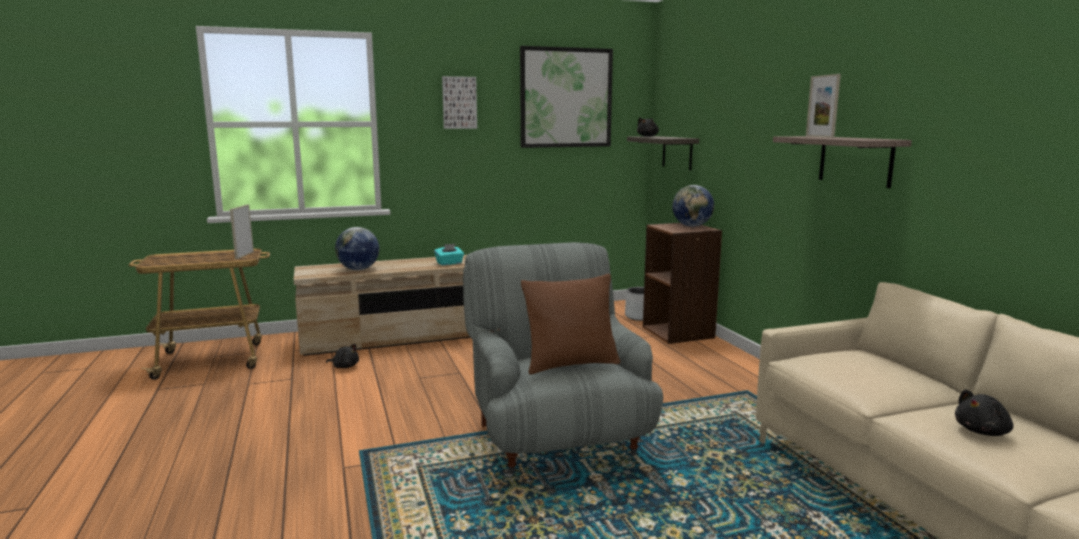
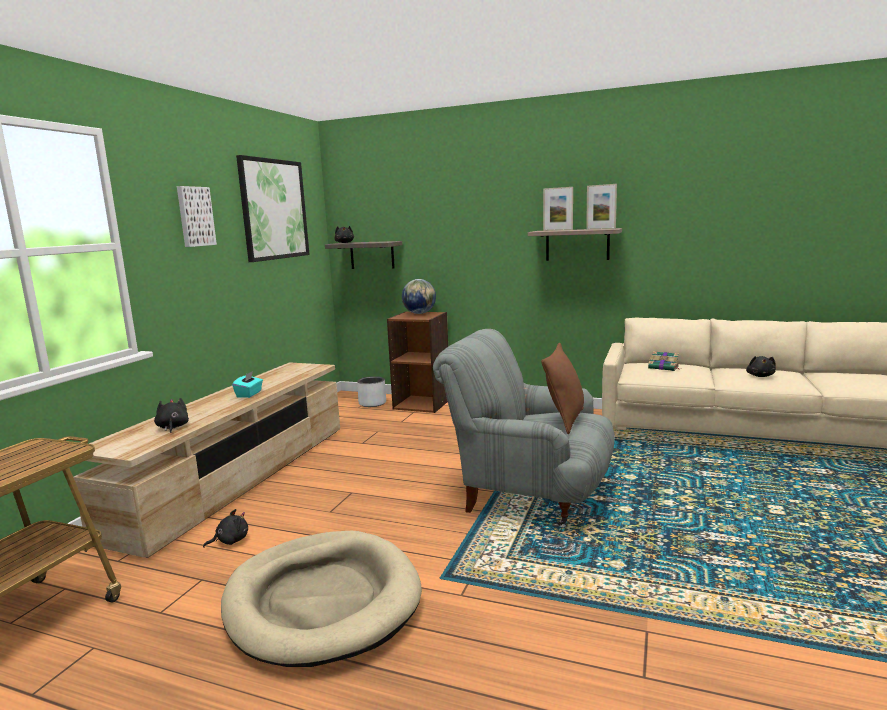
camera: 50 degrees left, 0 degrees up
(244, 255) = (49, 449): picture frame -> picture frame (600, 229)
(295, 422) = (322, 601): none -> beige dog bed
(358, 269) = (172, 427): globe -> black plush toy
(862, 366) = (664, 367): none -> book

